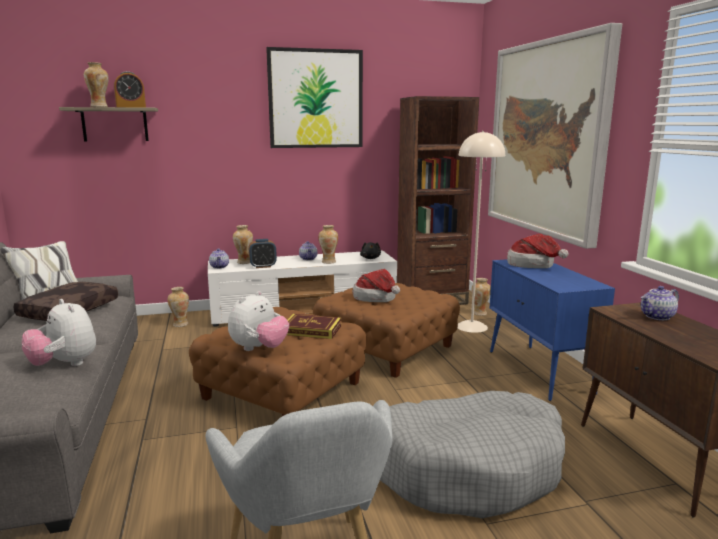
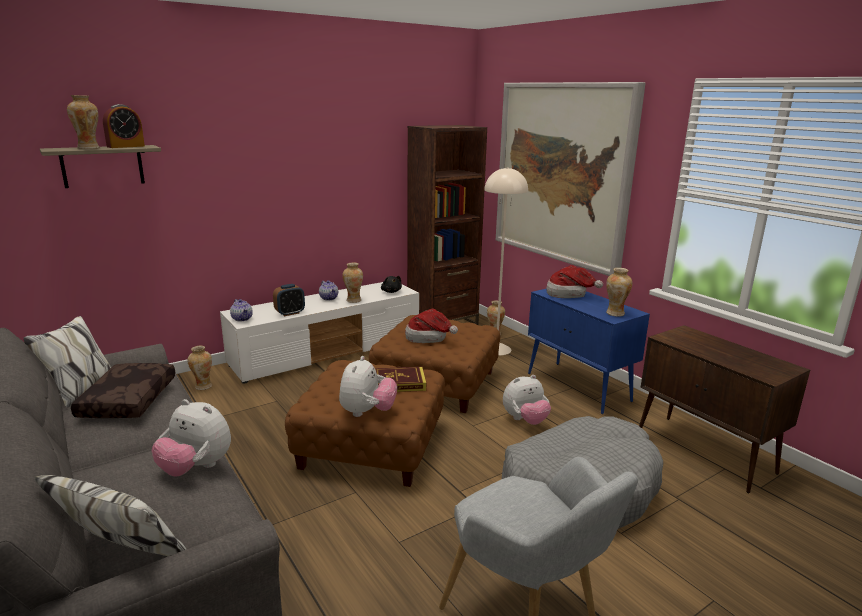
camera: 20 degrees left, 5 degrees up
(244, 262) = (264, 310): vase -> vase (615, 313)
(315, 99) = (325, 129): picture -> none
(454, 393) = (525, 420): none -> plush toy
(657, 316) = (701, 340): teapot -> none

